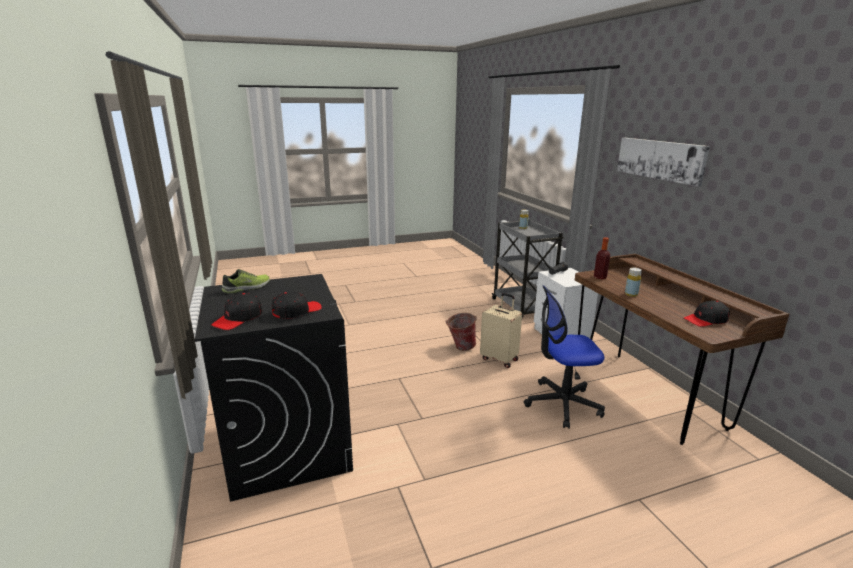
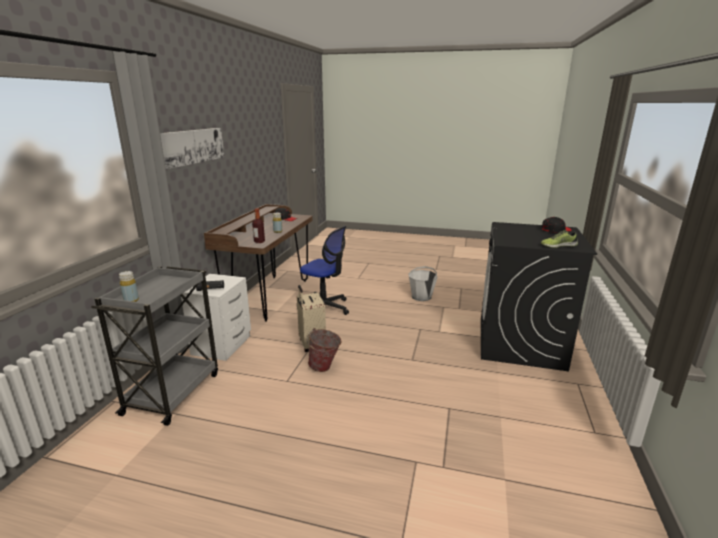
camera: 145 degrees left, 0 degrees up
(296, 311) = (519, 228): black cap -> none
(478, 491) = (421, 296): none -> white bucket

